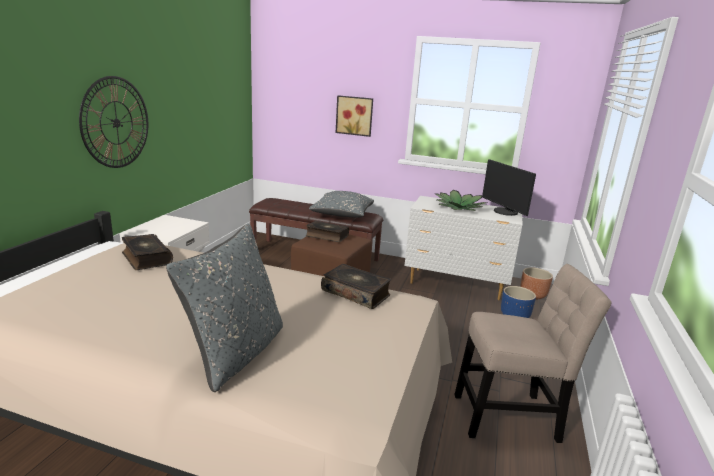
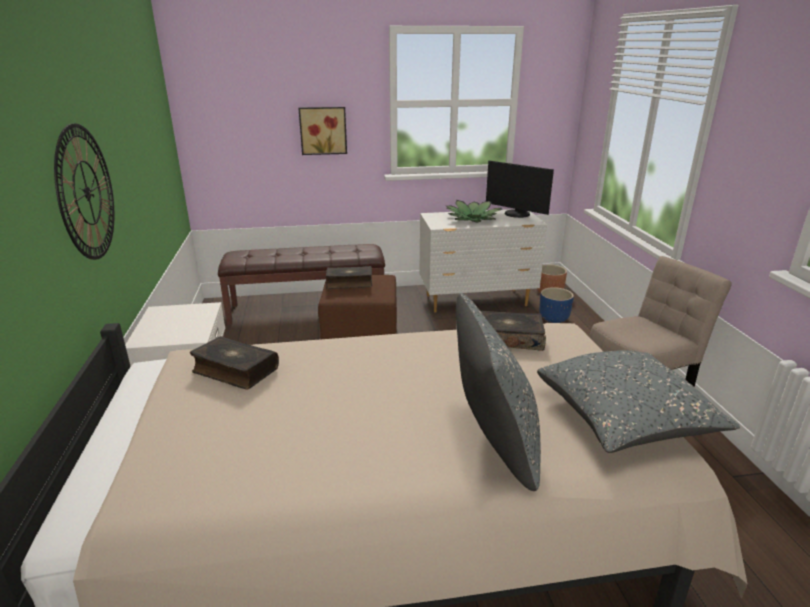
camera: 25 degrees left, 5 degrees up
(342, 215) = (340, 254): grey pillow -> grey pillow (625, 419)

